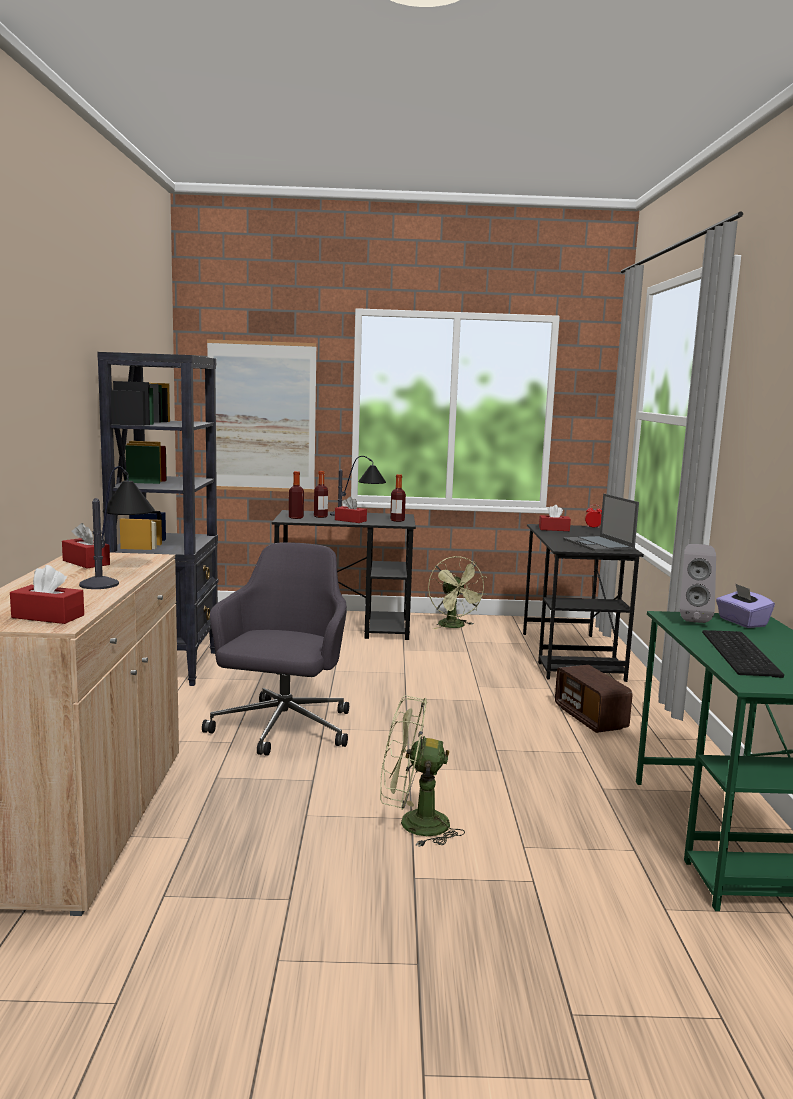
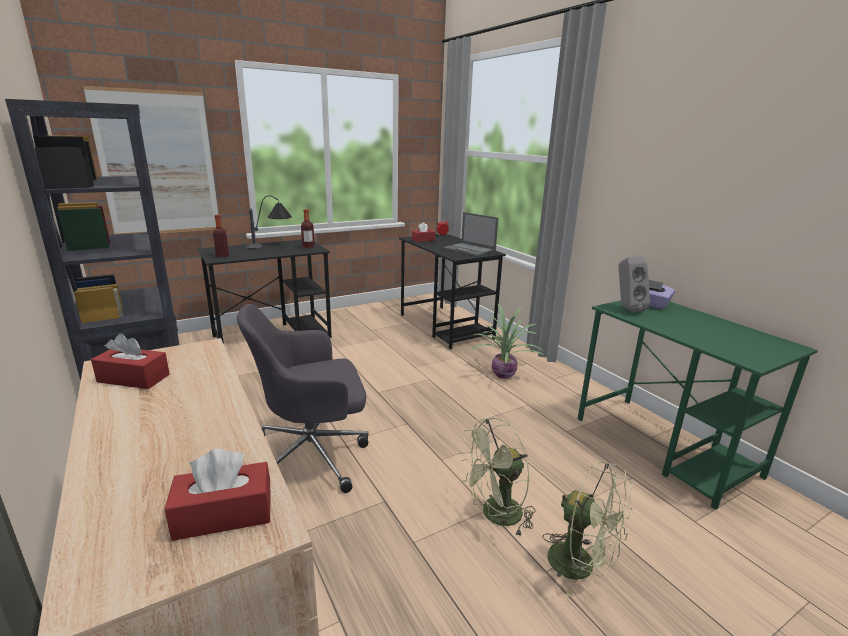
camera: 30 degrees left, 10 degrees up
(119, 576) = (208, 392): table lamp -> none
(282, 729) = (313, 455): grey office chair -> grey office chair turned 90 degrees counterclockwise
(320, 516) = (242, 251): bottle -> none
(350, 520) = (272, 252): red tissue box -> none
(455, 626) = (352, 318): green fan -> green fan (581, 566)
(590, 718) = (504, 374): radio -> potted plant
(742, 653) = (700, 334): keyboard -> none

